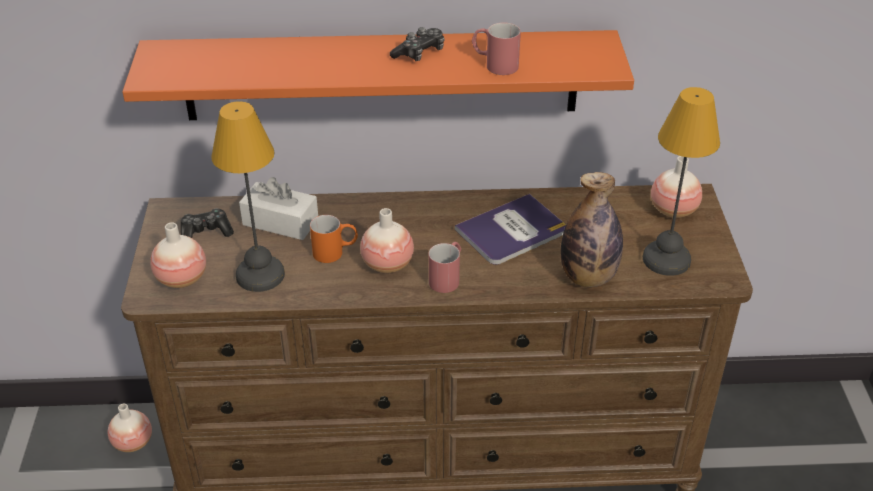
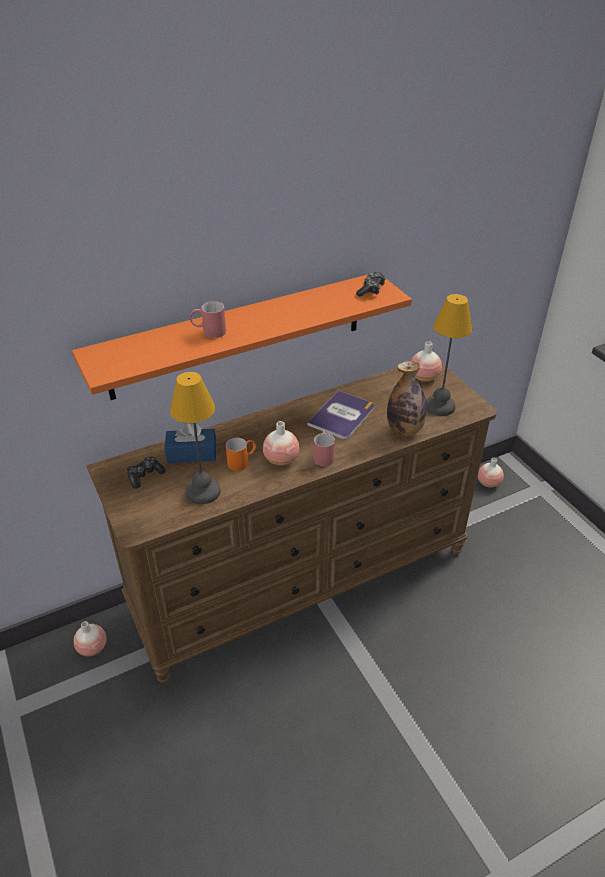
camera: 25 degrees left, 0 degrees up
(182, 279) = (150, 511): vase -> vase (488, 483)
(280, 222) = (192, 453): white tissue box -> blue tissue box
(419, 53) = (273, 313): game controller -> game controller (371, 290)
(494, 64) = (324, 309): red mug -> red mug (209, 332)

